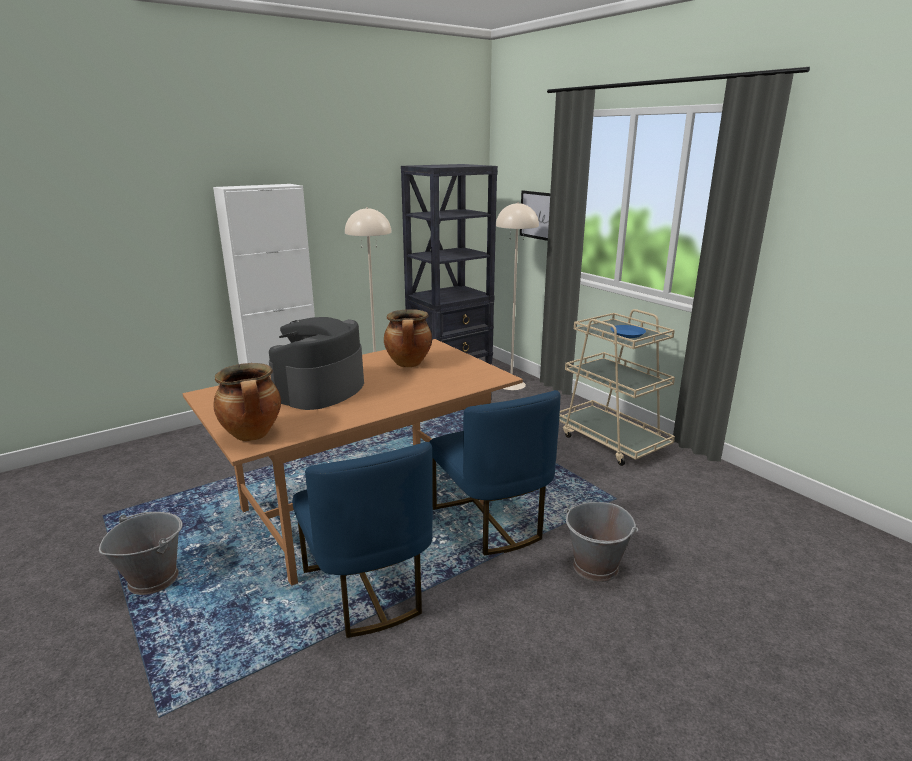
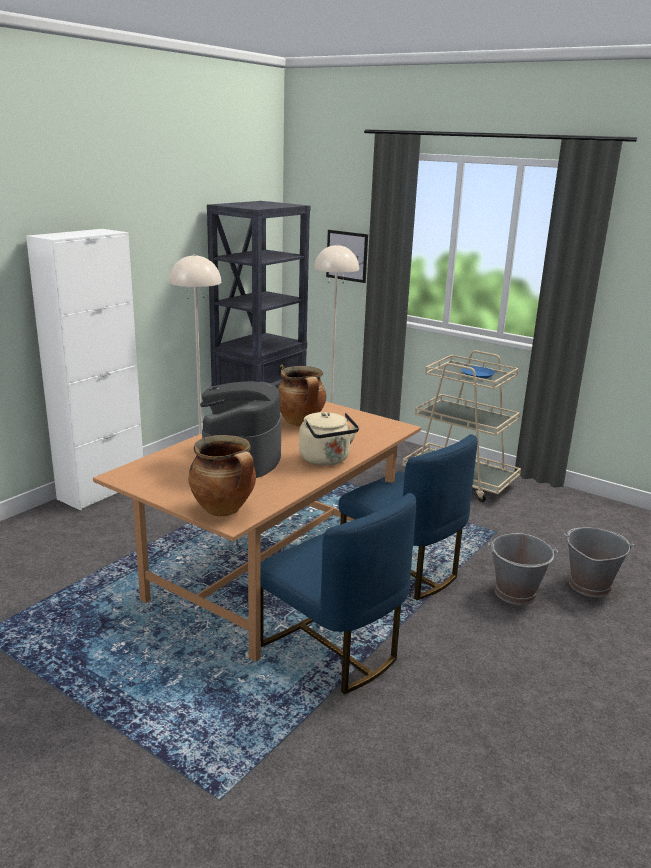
camera: 20 degrees left, 0 degrees up
(153, 579) = (100, 685): grey bucket -> grey bucket (589, 585)
(395, 400) = (326, 460): none -> beige kettle

